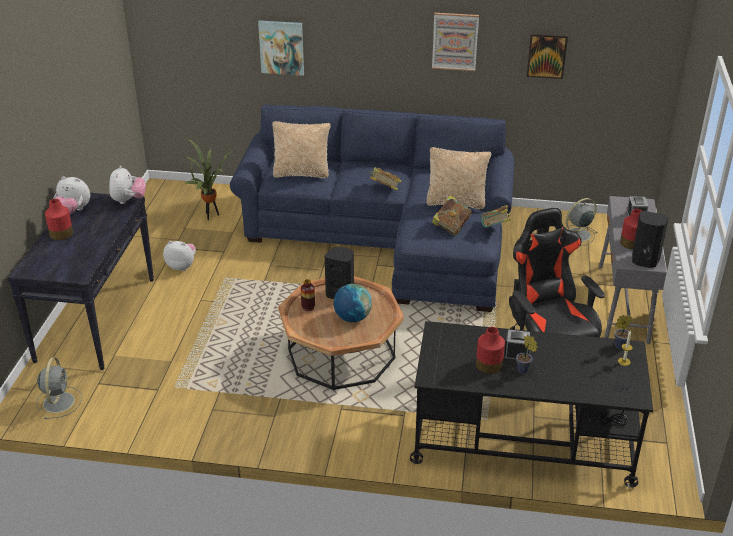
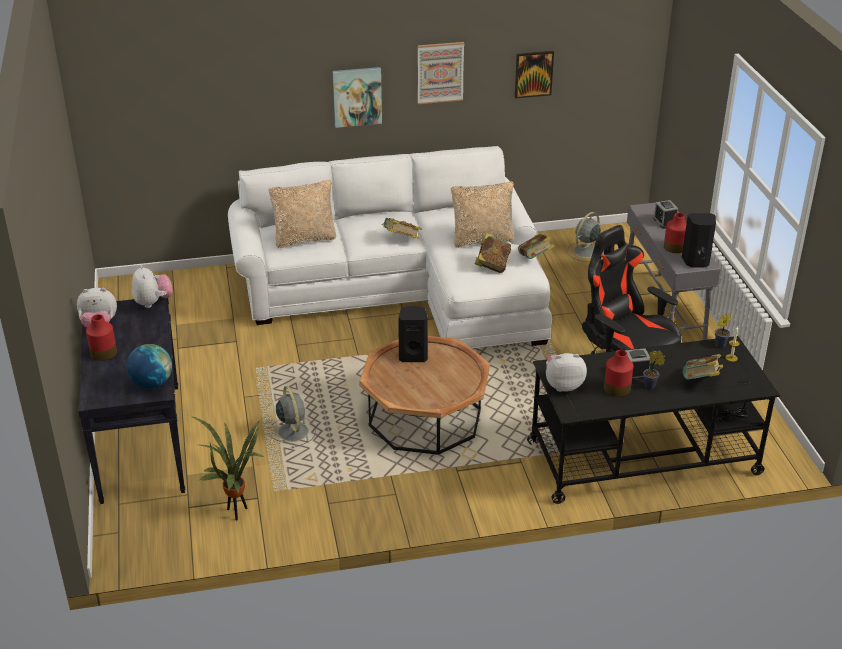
camera: 20 degrees left, 0 degrees up
(59, 401) = (157, 536): grey fan -> grey fan (292, 431)
(182, 266) = (200, 366): plush toy -> plush toy (563, 385)
(211, 215) = (197, 305): potted plant -> potted plant (236, 511)
(281, 47) = (252, 105): picture -> picture (357, 96)
(308, 307) = (389, 376): vase -> none
(352, 318) = (439, 376): globe -> globe (152, 383)
(390, 237) = (403, 290): blue sofa -> white sofa
(577, 377) = (700, 381): none -> book

